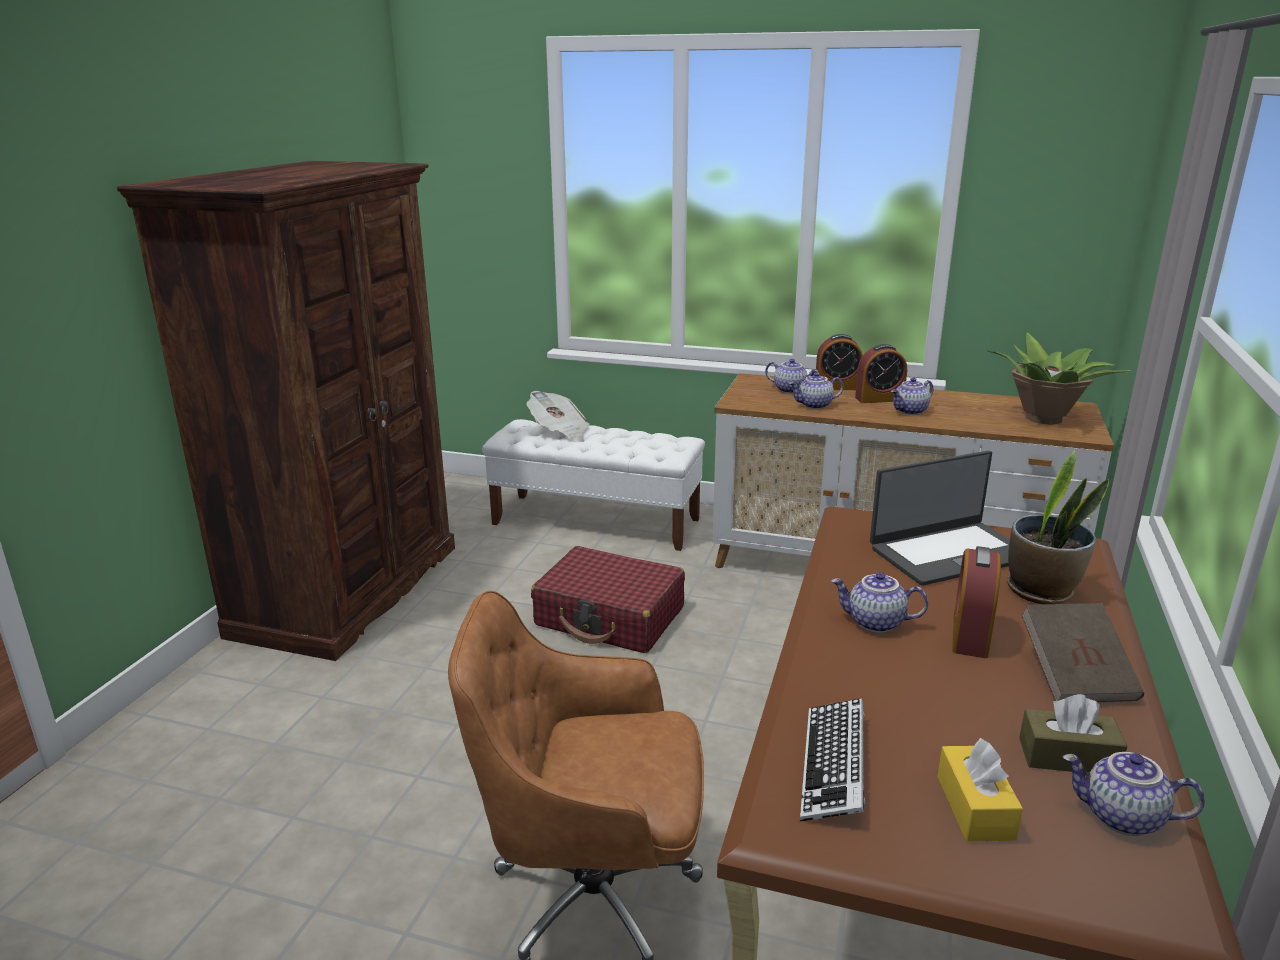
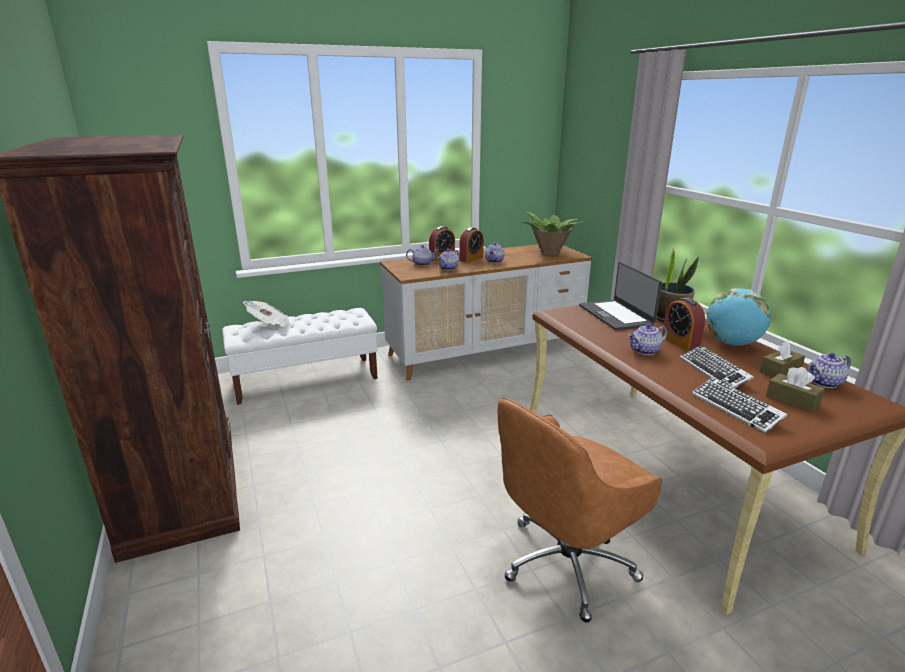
camera: 40 degrees left, 0 degrees up
(610, 617) = (386, 427): red suitcase -> none
(927, 700) = (714, 371): none -> keyboard
(949, 553) = (616, 315): laptop -> laptop turned 135 degrees clockwise
(975, 807) = (792, 400): yellow tissue box -> brown tissue box
(1076, 675) = (732, 344): brown book -> globe

